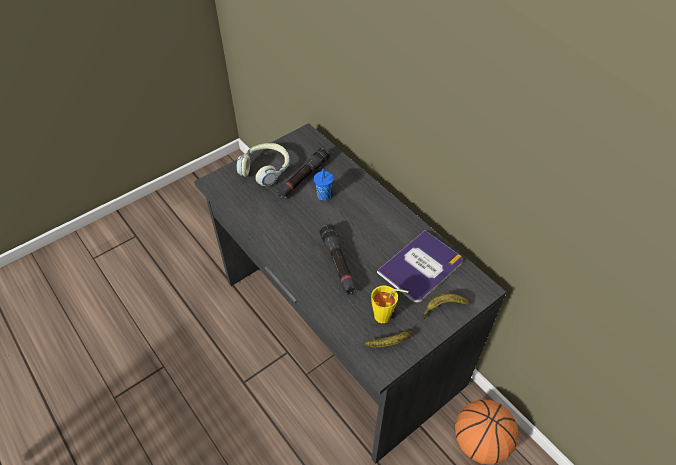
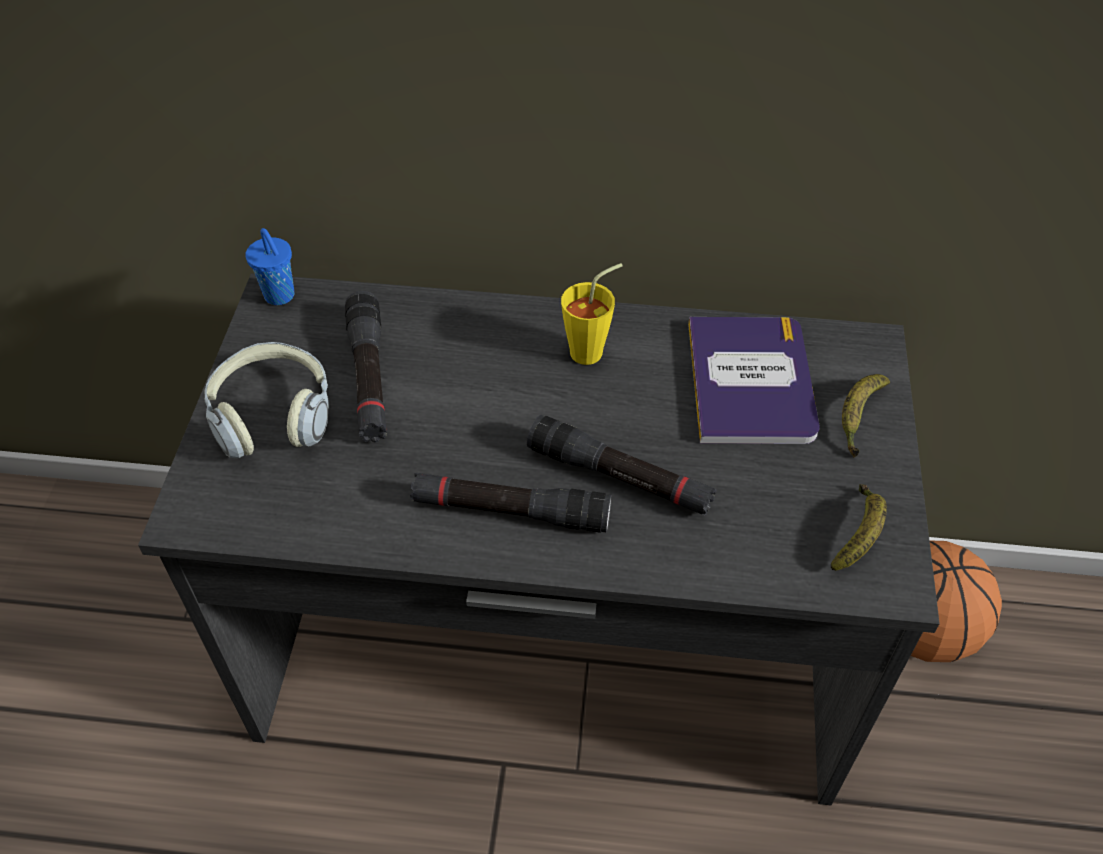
camera: 45 degrees left, 0 degrees up
(294, 247) = (510, 511): none -> black flashlight
(323, 196) = (449, 383): blue cup -> blue cup (280, 296)
(386, 317) = (802, 501): yellow cup -> yellow cup (593, 350)

